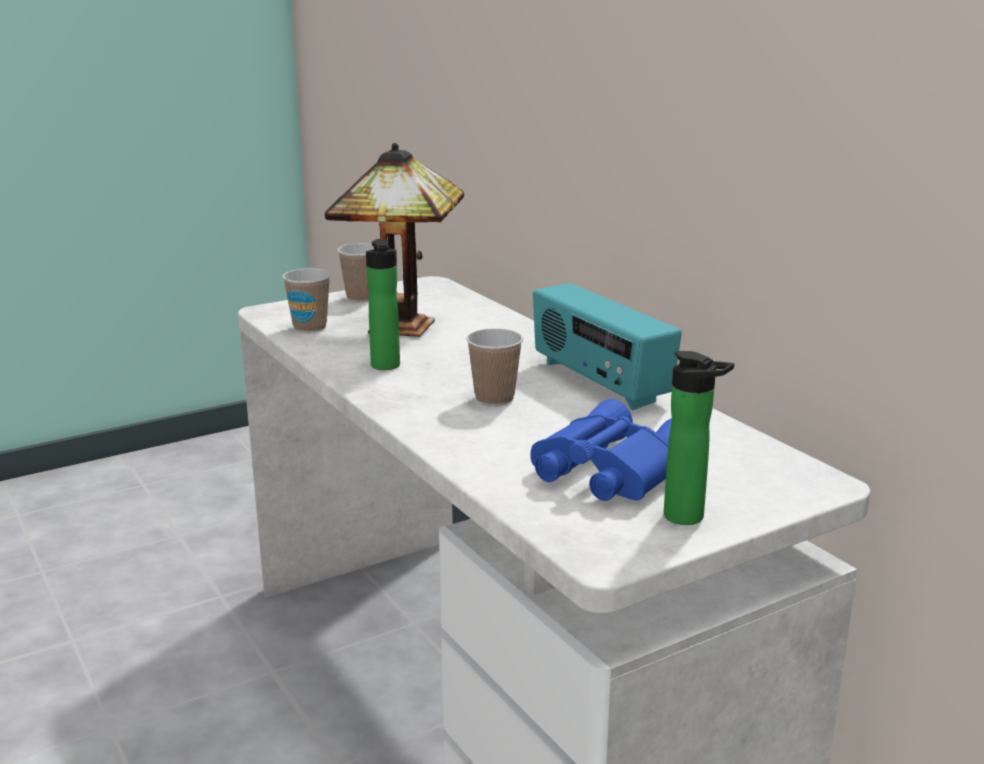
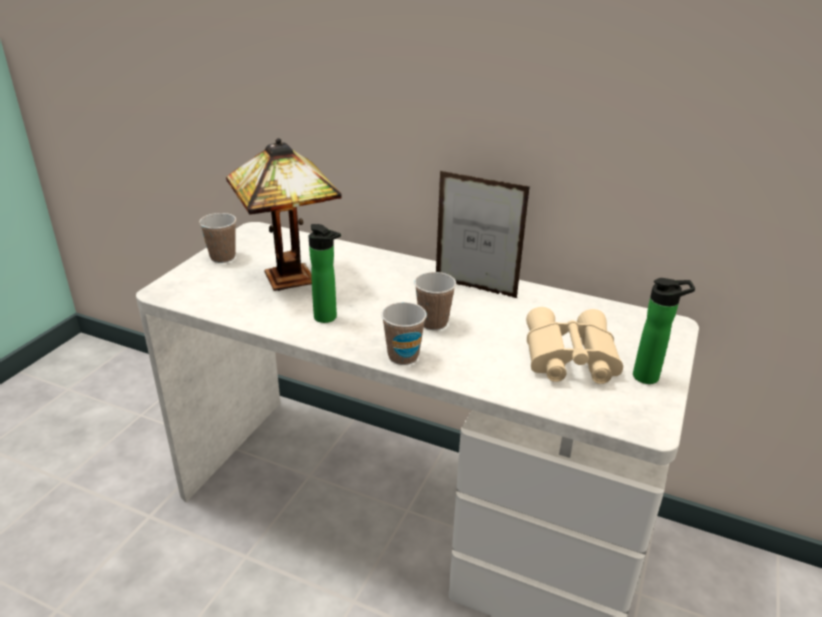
camera: 35 degrees left, 10 degrees up
(310, 327) = (221, 298): cup -> cup (403, 356)
(598, 383) = (475, 288): radio -> picture frame
(607, 470) = (568, 358): blue binoculars -> beige binoculars

